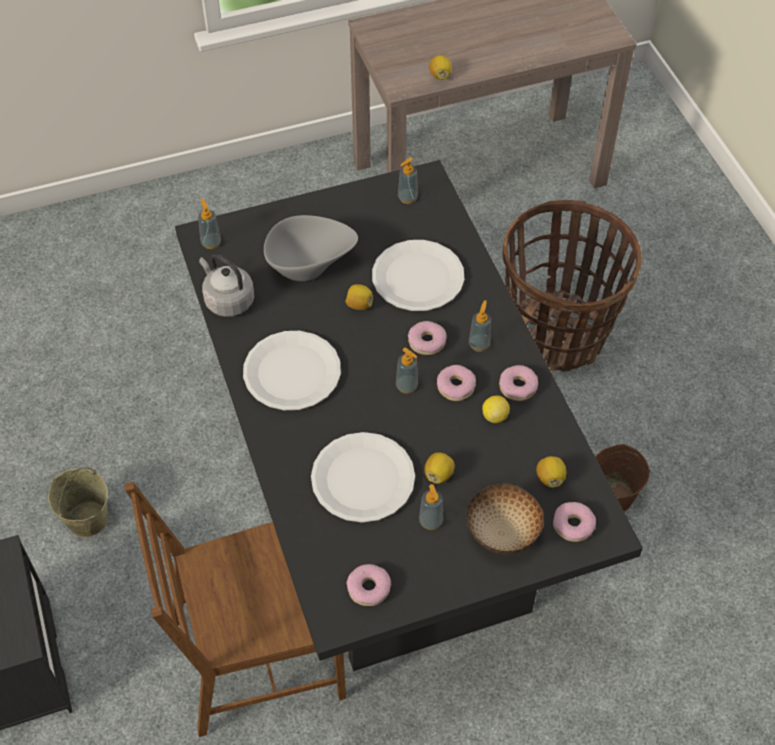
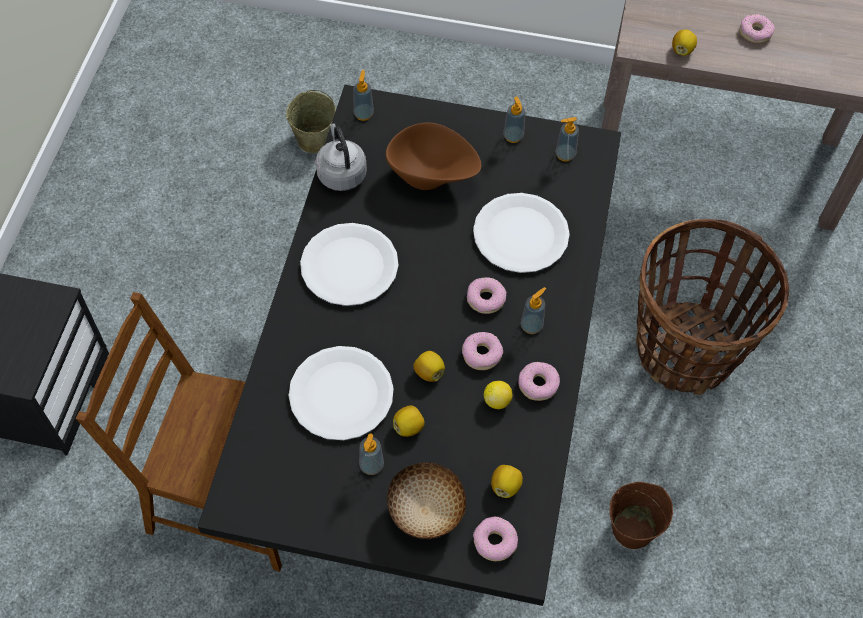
camera: 30 degrees right, 5 degrees up
(87, 518) = (179, 302): beige bucket -> beige bucket (314, 139)
(309, 266) = (432, 177): grey bowl -> brown bowl
(359, 305) = (450, 234): lemon -> lemon (429, 372)
(368, 588) = (277, 494): donut -> donut (755, 32)
(406, 386) = (438, 330): soap dispenser -> soap dispenser (513, 136)

